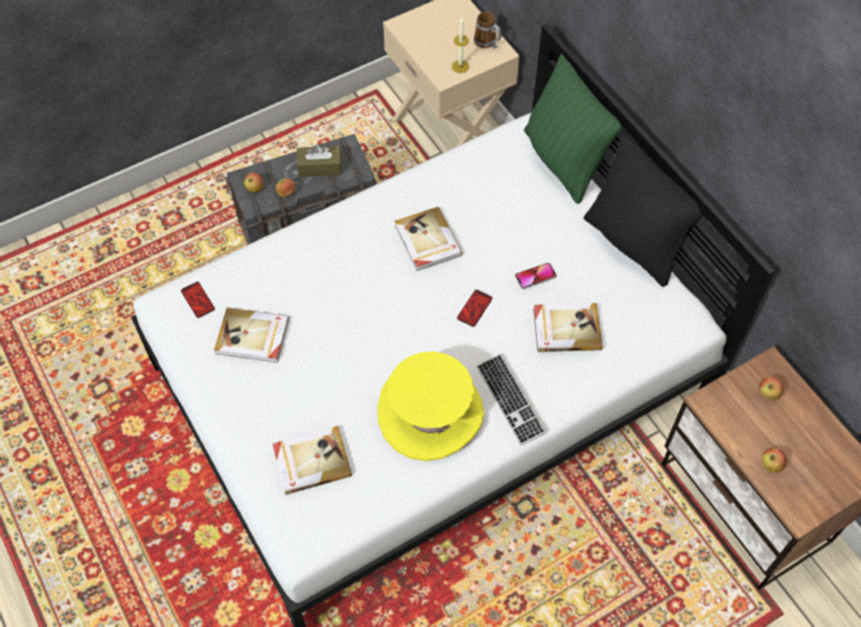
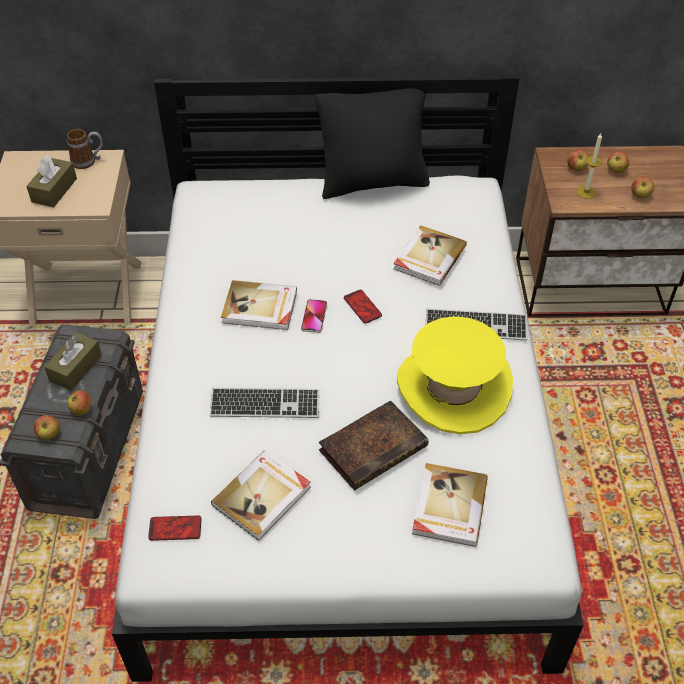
camera: 60 degrees left, 10 degrees down
(334, 295) = (265, 405): none -> keyboard
(338, 385) = (374, 447): none -> book
(440, 44) = (54, 190): none -> brown tissue box
(460, 66) = (95, 189): candle -> candle (586, 192)
(535, 276) = (358, 254): phone -> phone (314, 316)
(563, 161) = (252, 185): green pillow -> none
(794, 429) = (616, 170): none -> apple

